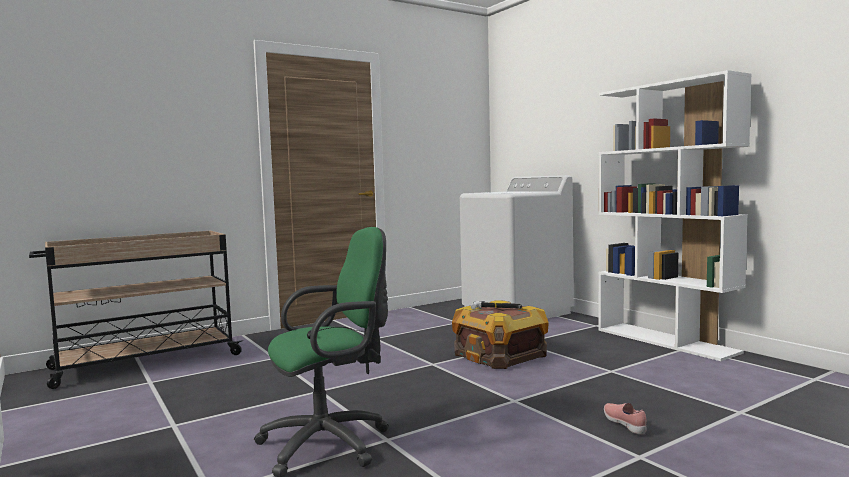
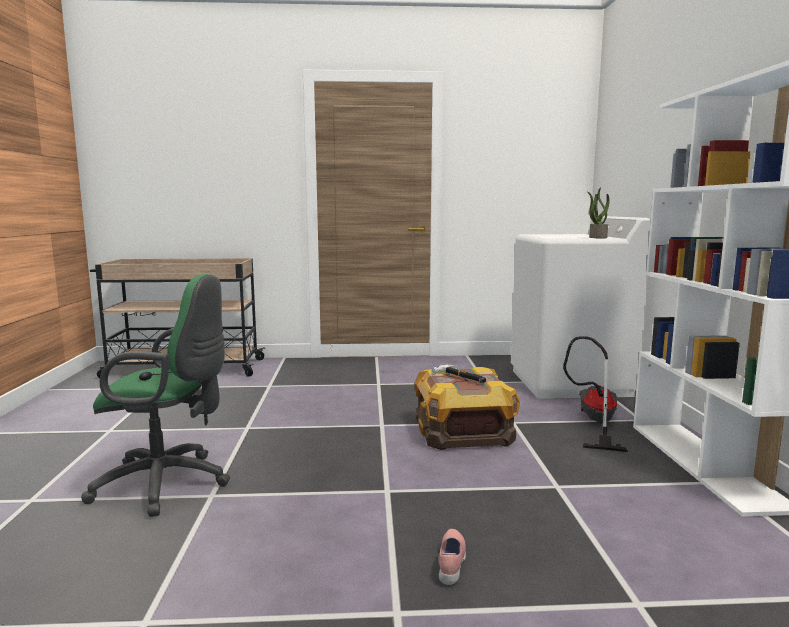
camera: 30 degrees right, 5 degrees up
(536, 191) = (597, 237): none -> potted plant
(573, 332) = (594, 423): none -> vacuum cleaner

